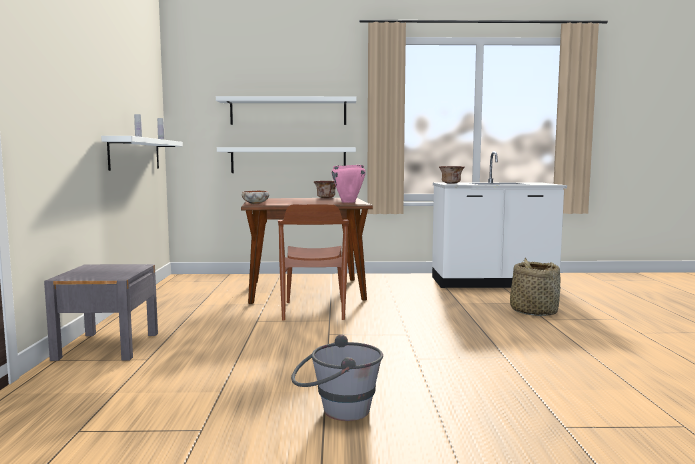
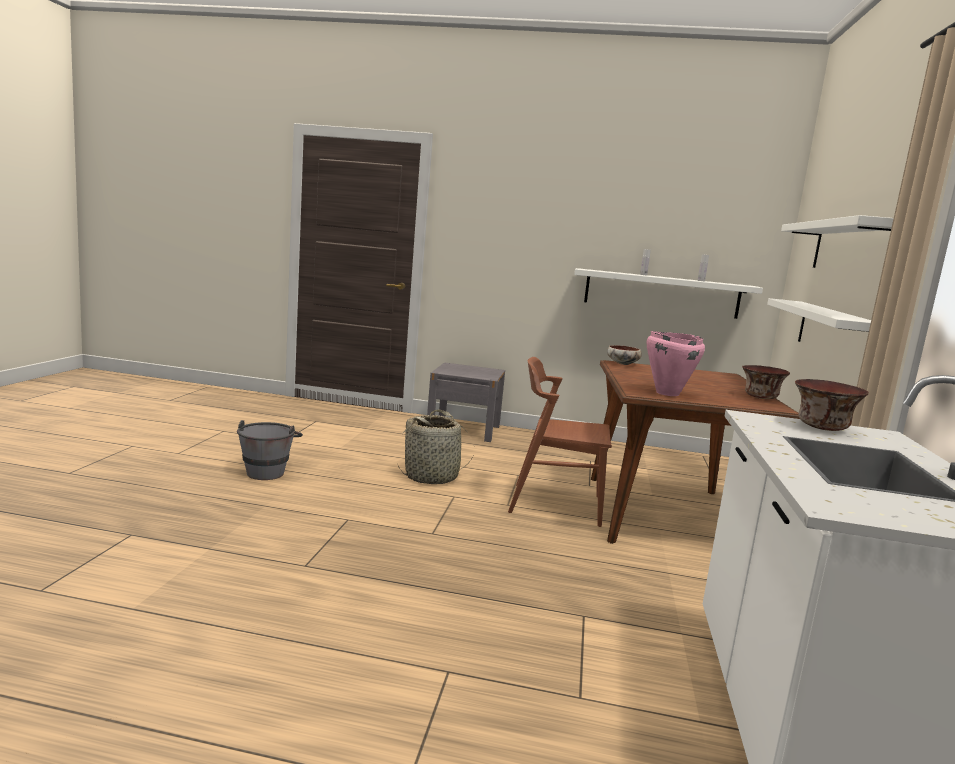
camera: 100 degrees right, 5 degrees up
(533, 311) = (509, 681): basket -> basket (432, 476)

